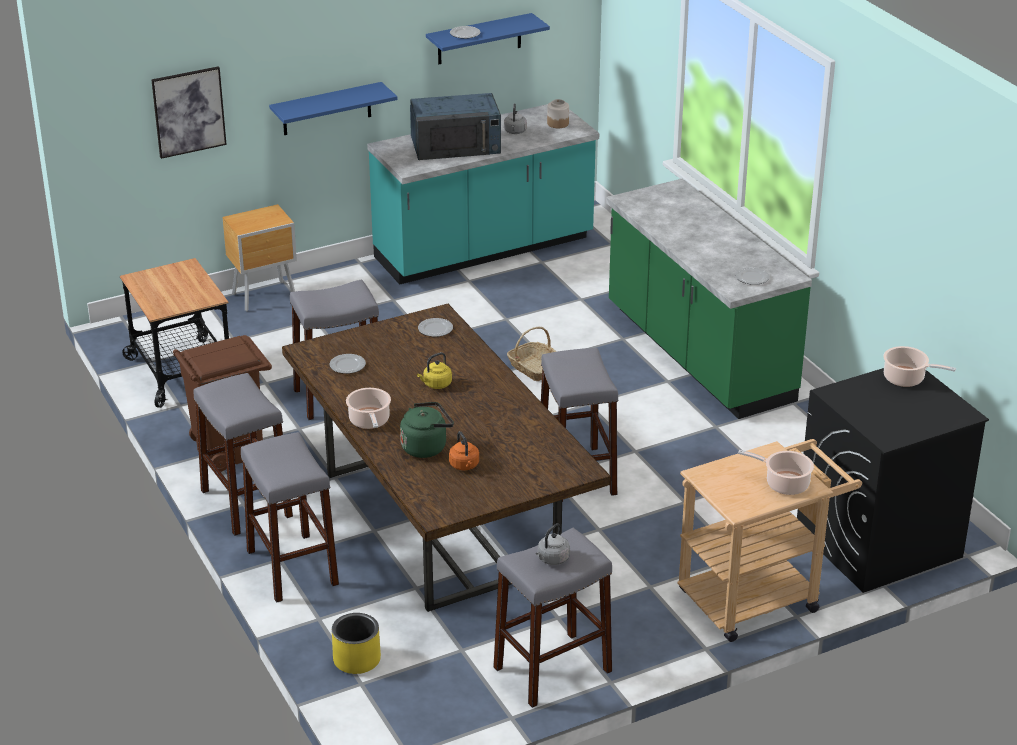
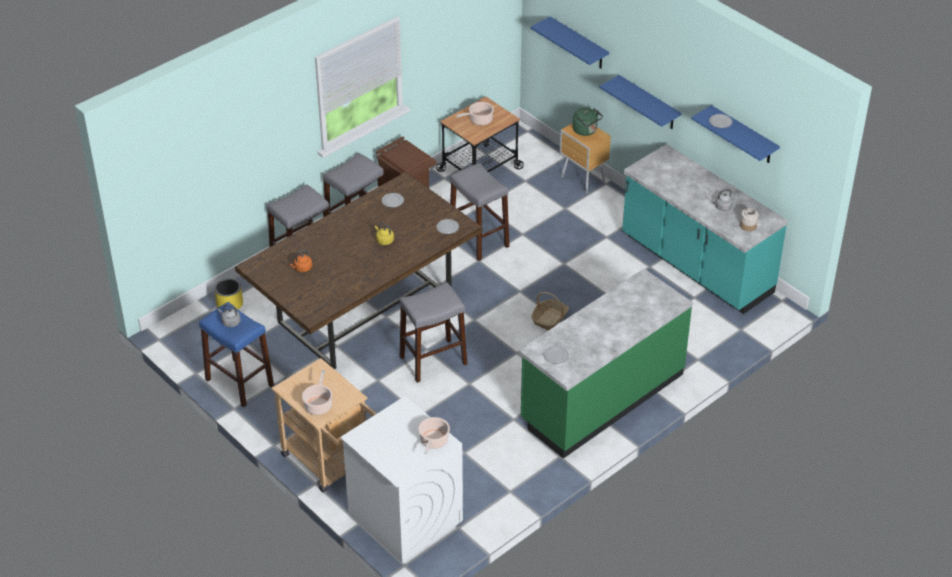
camera: 75 degrees right, 10 degrees up
(188, 111) = (578, 44): picture -> blue shelf
(369, 421) = (336, 222): cooking pot -> cooking pot (479, 120)
(426, 447) = (317, 250): green kettle -> green kettle (586, 131)
(456, 145) = (685, 183): blue microwave -> none
(552, 669) = (239, 382): grey stool -> blue stool
(877, 543) = (404, 517): black washing machine -> white washing machine

